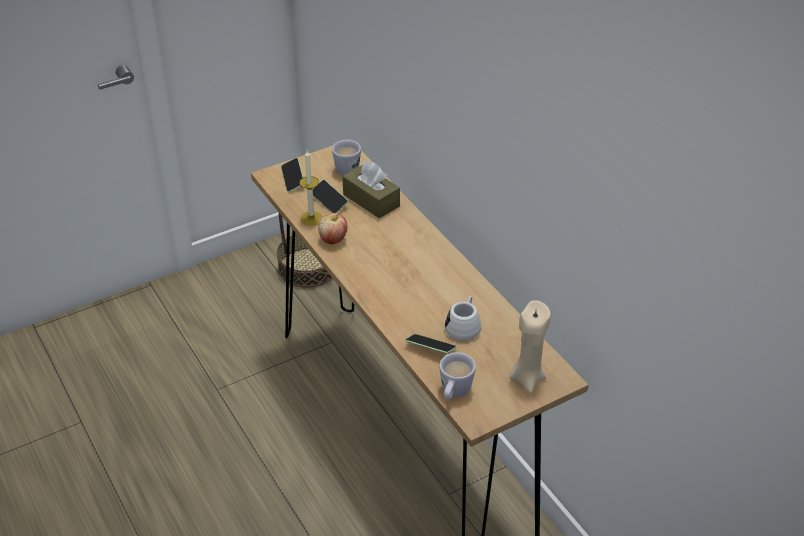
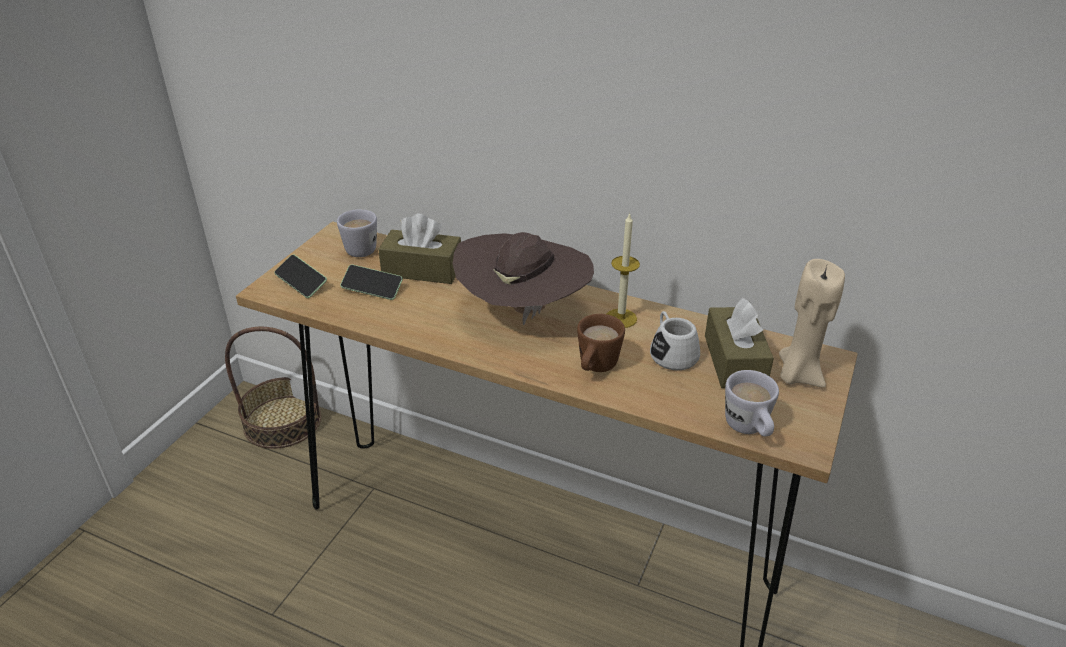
camera: 35 degrees left, 5 degrees down
(311, 218) = (368, 314): candle -> candle (621, 318)
(333, 239) = (420, 326): apple -> none
(403, 257) = (523, 311): none -> brown hat
(406, 314) = (595, 368): none -> brown mug
(430, 348) = (665, 393): phone -> none
(497, 350) = (734, 361): none -> brown tissue box

